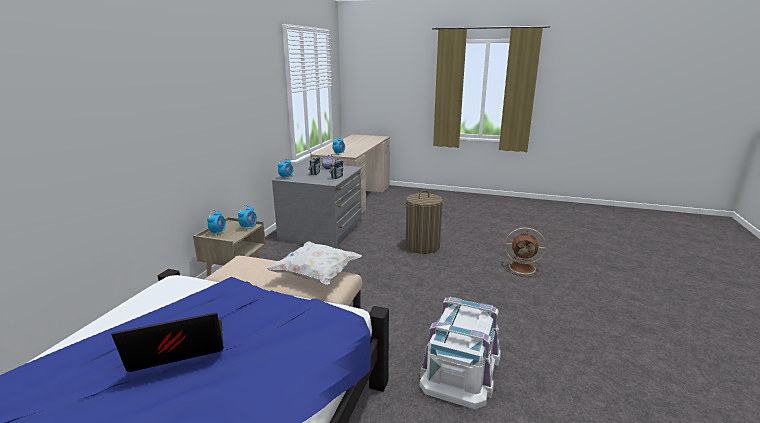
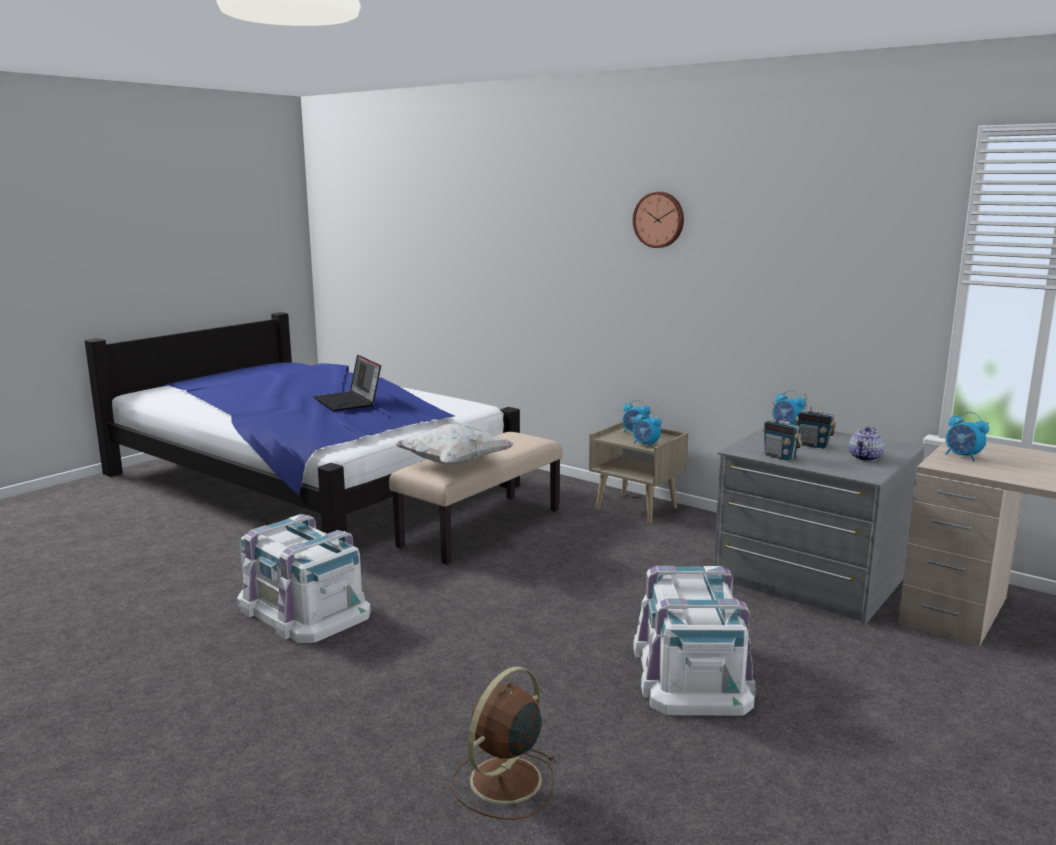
camera: 110 degrees right, 5 degrees down
(176, 351) = (348, 402): laptop -> laptop turned 150 degrees clockwise
(178, 77) = (659, 219): none -> wall clock
(422, 246) = (692, 672): laundry basket -> white storage box

